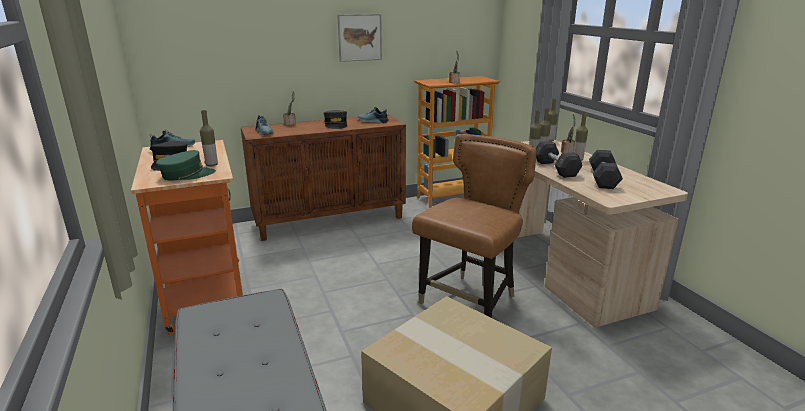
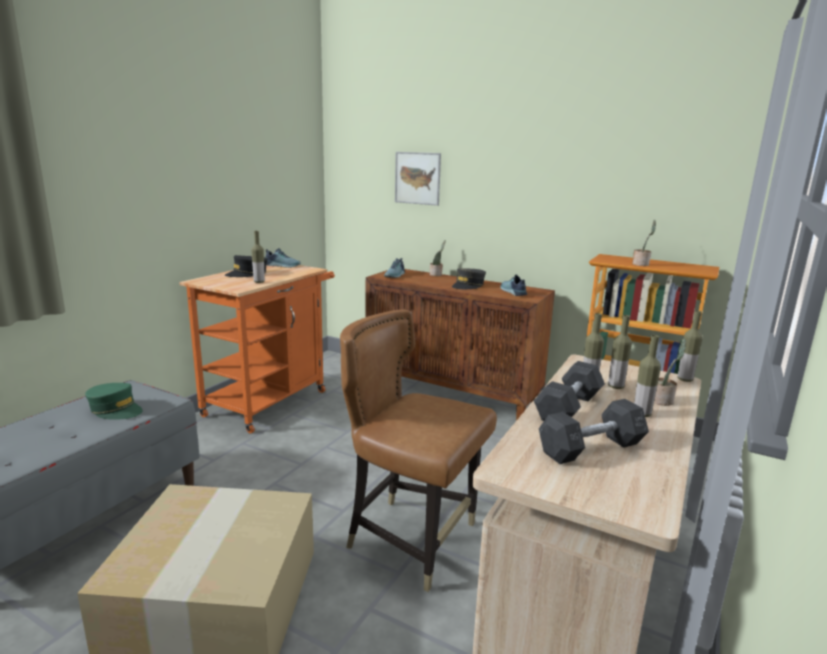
camera: 50 degrees right, 5 degrees down
(187, 175) = (227, 283): green cap -> green cap (115, 410)
(360, 37) = (533, 190): picture -> picture (417, 178)
(470, 302) = (411, 539): brown chair -> brown chair turned 150 degrees counterclockwise

